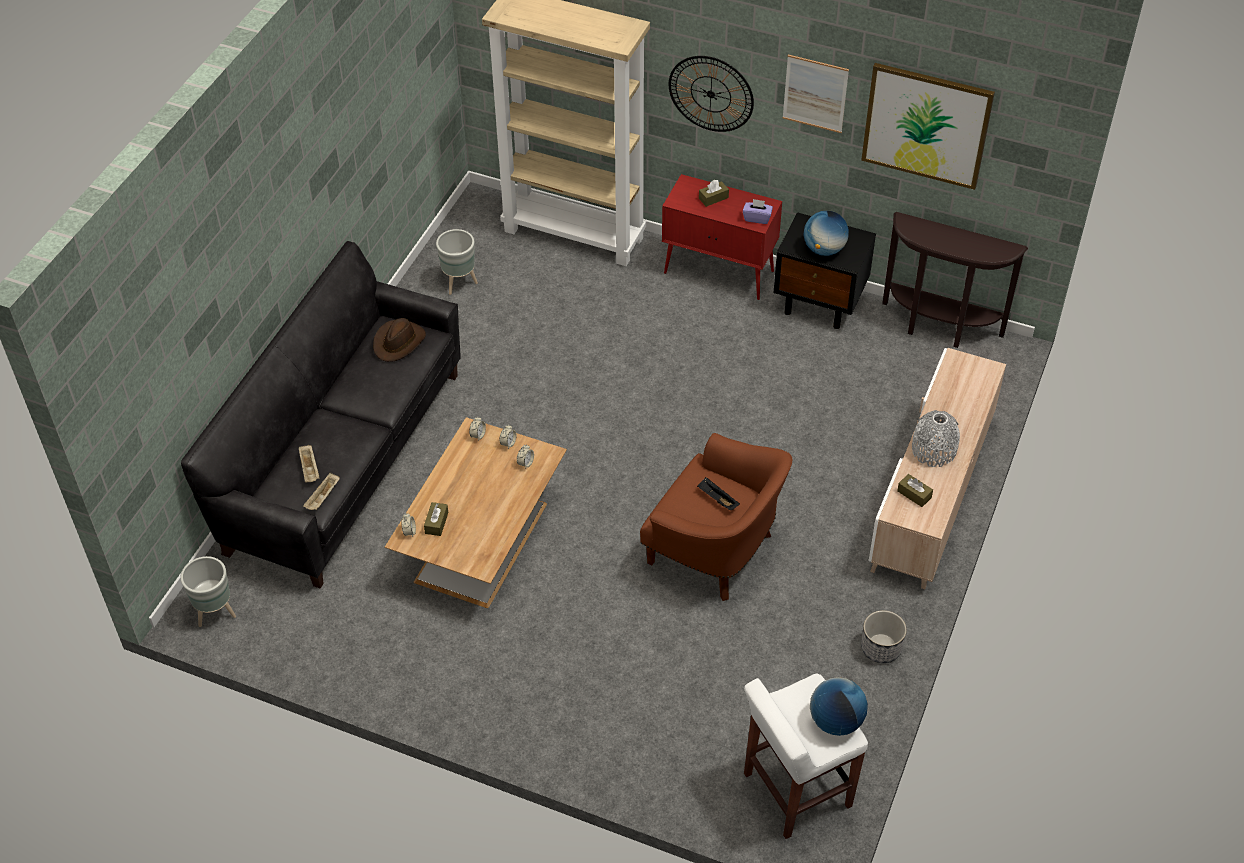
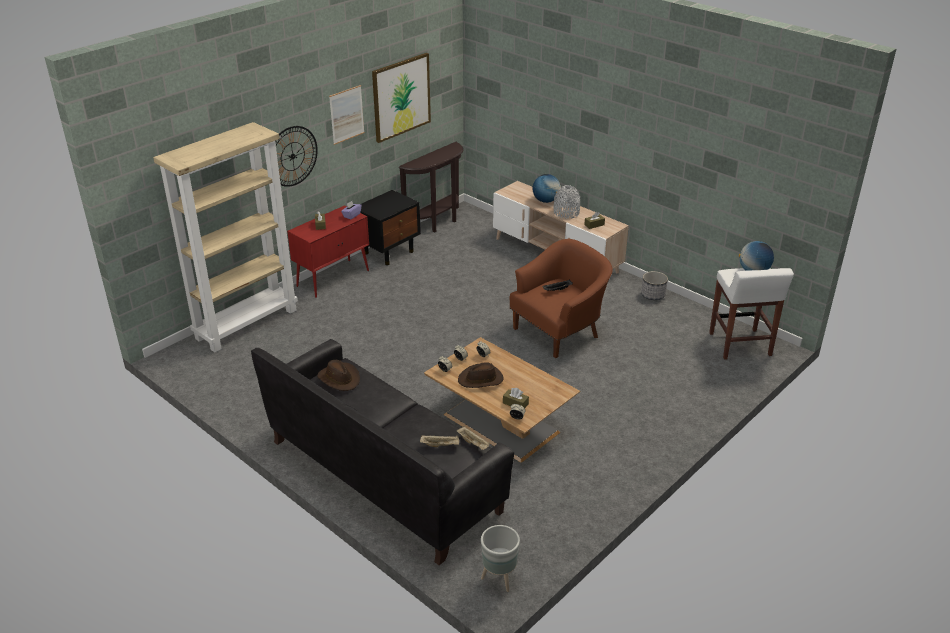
camera: 70 degrees left, 15 degrees down
(460, 283) = (247, 383): grey planter -> none
(472, 476) = (481, 379): none -> brown hat
(824, 249) = (391, 206): globe -> globe (546, 201)

